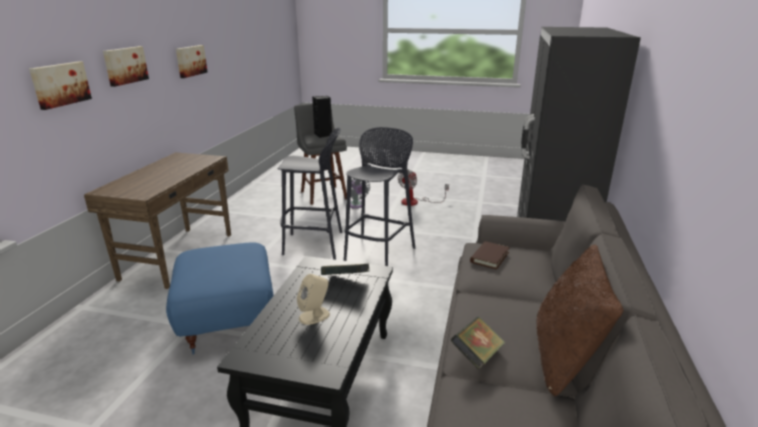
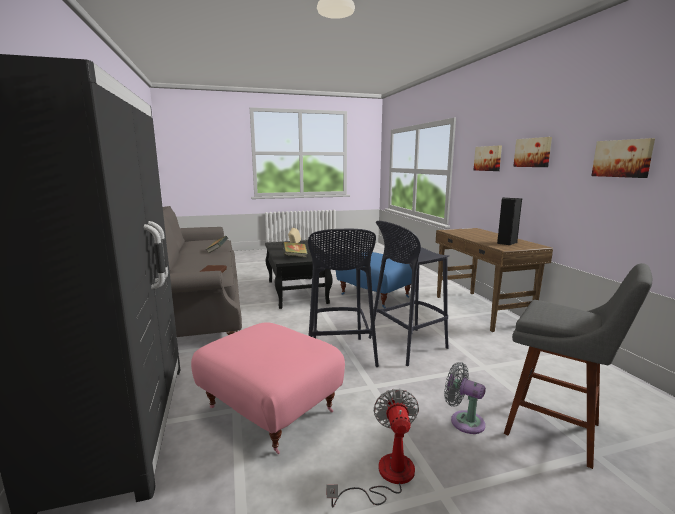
camera: 150 degrees right, 10 degrees down
(323, 135) = (564, 315): black speaker -> black speaker (505, 243)
(455, 232) = (269, 411): none -> pink ottoman
(563, 363) = (180, 254): brown pillow -> none

